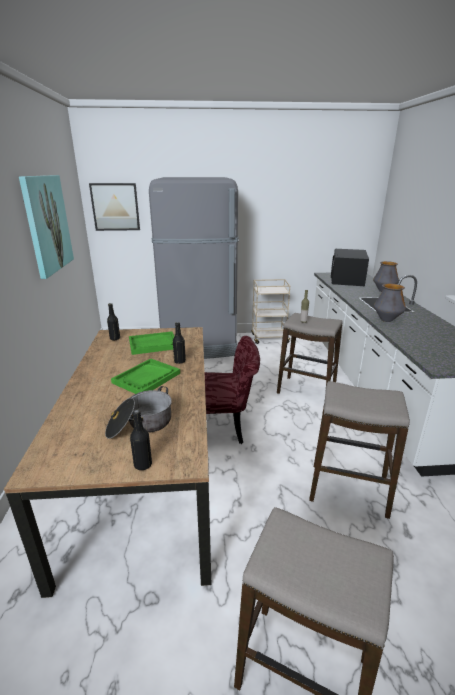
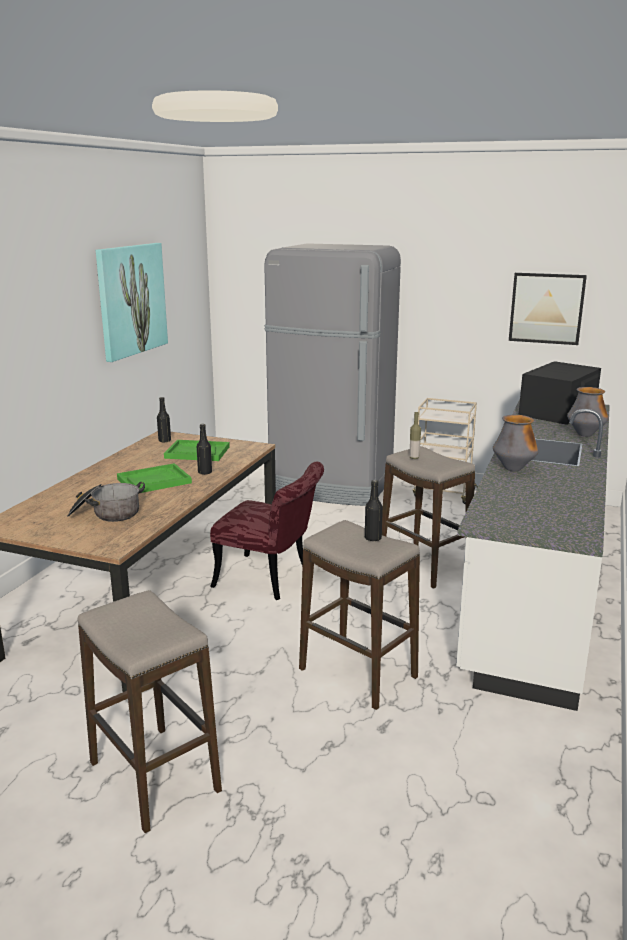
camera: 25 degrees right, 5 degrees down
(115, 207) = (246, 279): picture -> picture (546, 308)
(143, 465) = (77, 540): black bottle -> black bottle (373, 538)

